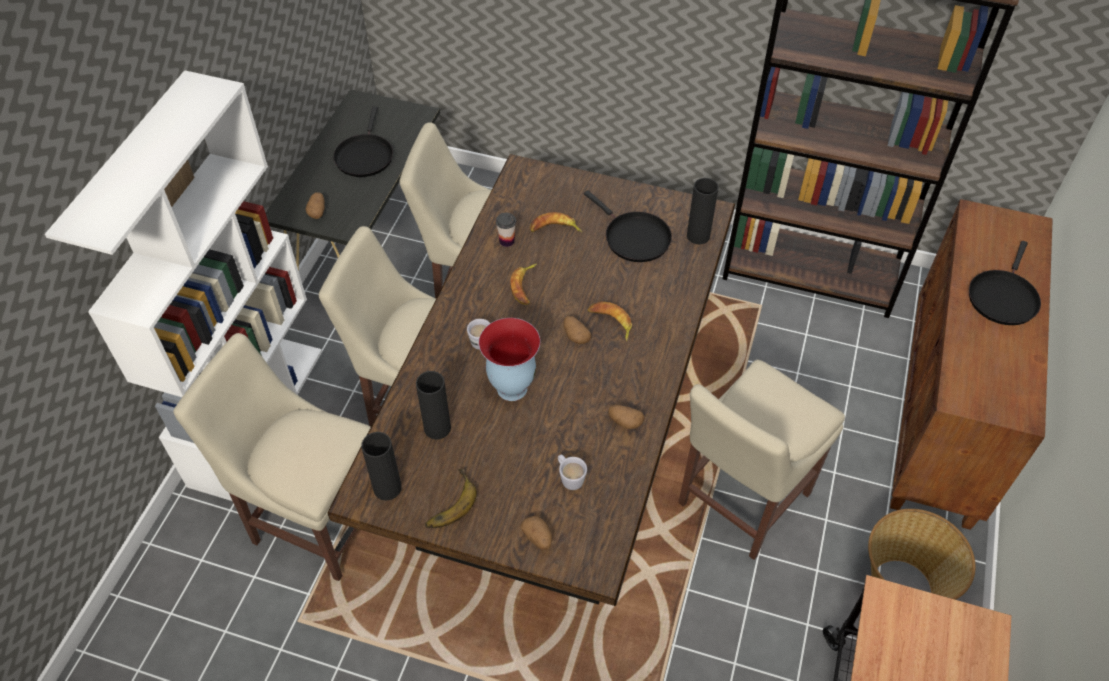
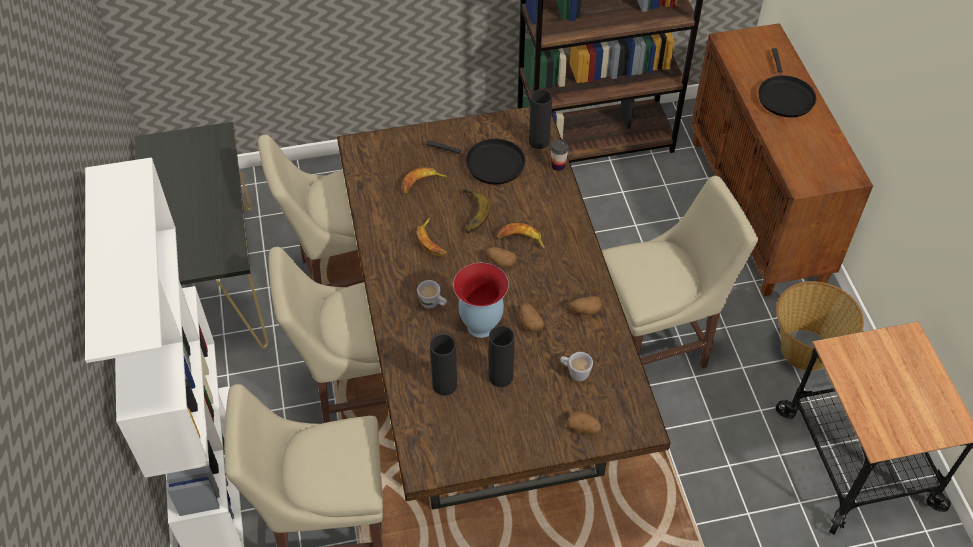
camera: 30 degrees left, 0 degrees up
(317, 211) = (189, 257): potato -> potato (530, 322)
(364, 156) = (195, 191): black frying pan -> none
(387, 488) = (440, 451): black vase -> black vase (500, 377)
(447, 502) = (495, 437): banana -> banana (469, 213)
(507, 241) = (389, 210): cup -> cup (558, 165)
(739, 502) = (656, 345): beige chair -> beige chair turned 120 degrees counterclockwise

